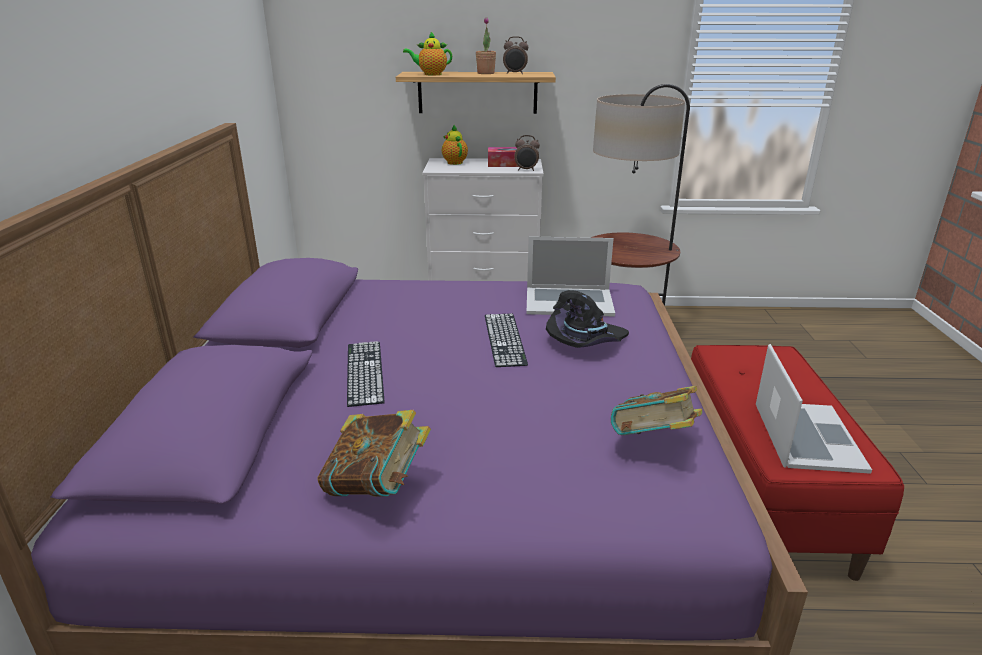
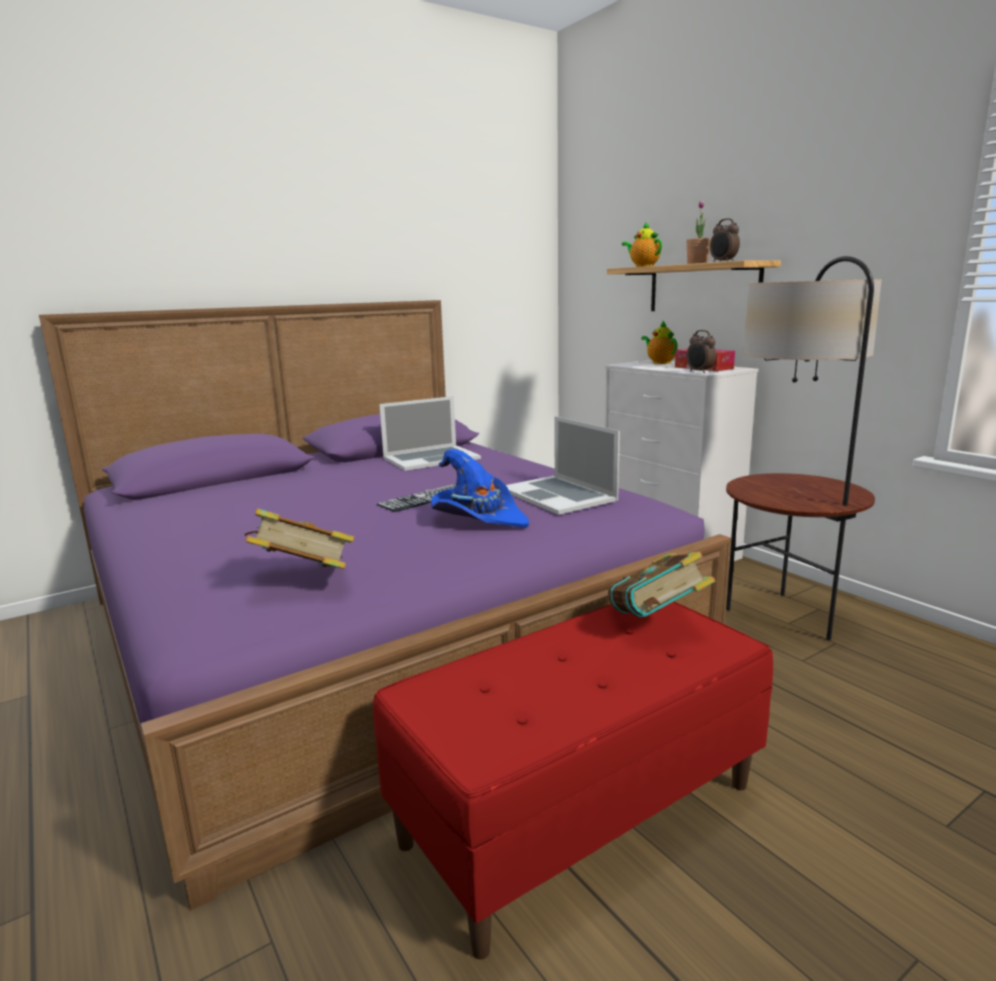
camera: 55 degrees right, 10 degrees down
(364, 372) = (319, 480): keyboard -> none
(377, 487) = (165, 521): book -> book (657, 622)
(454, 162) = (660, 362): teapot -> teapot turned 60 degrees counterclockwise
(585, 341) = (478, 518): black hat -> blue hat
(807, 436) = (509, 698): laptop -> laptop (431, 458)

